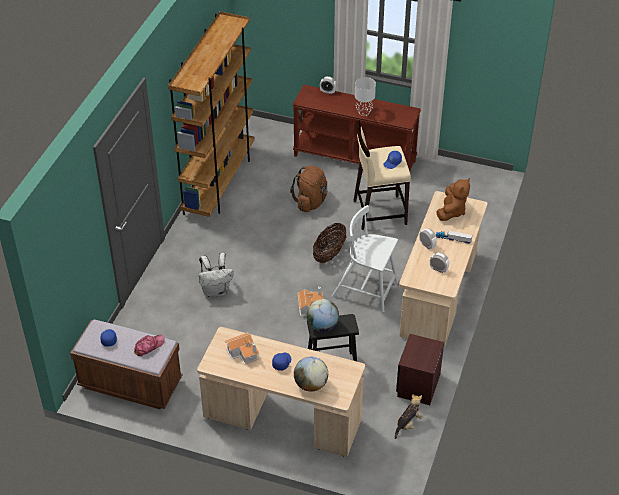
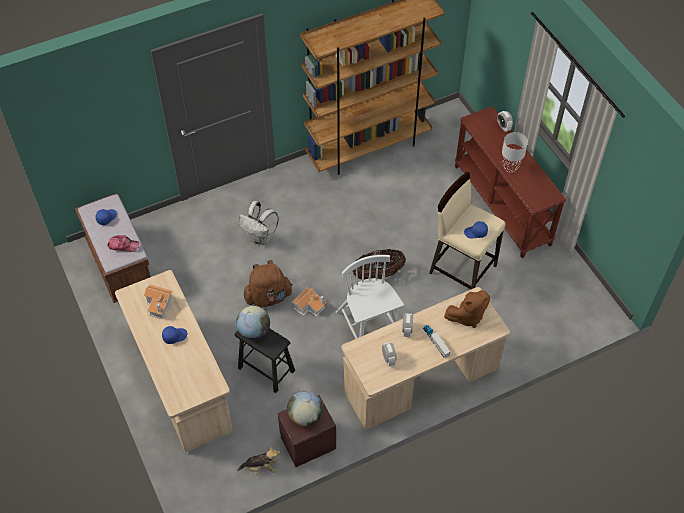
camera: 45 degrees right, 10 degrees up
(311, 202) = (418, 218): brown backpack -> brown backpack (268, 297)
(311, 384) = (171, 372): globe -> globe (305, 416)

